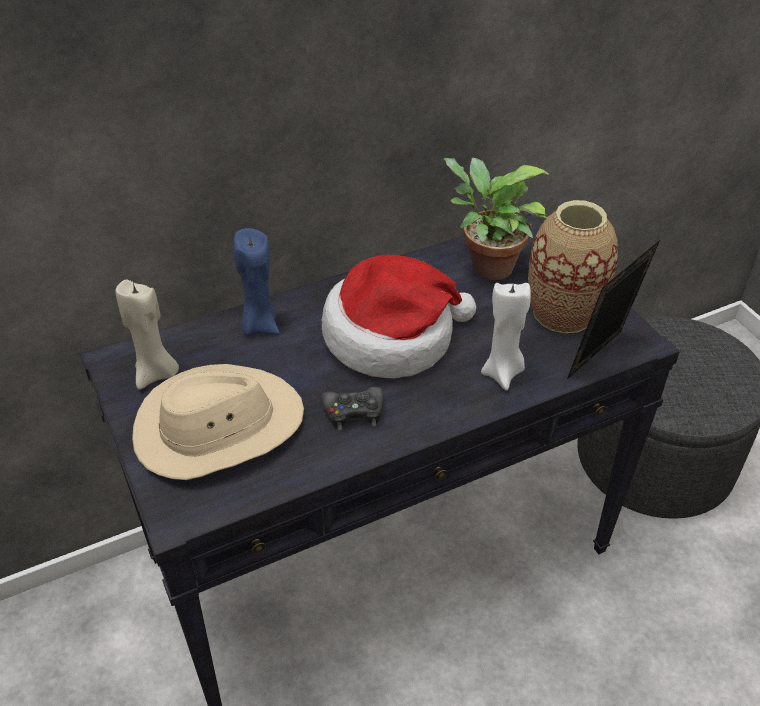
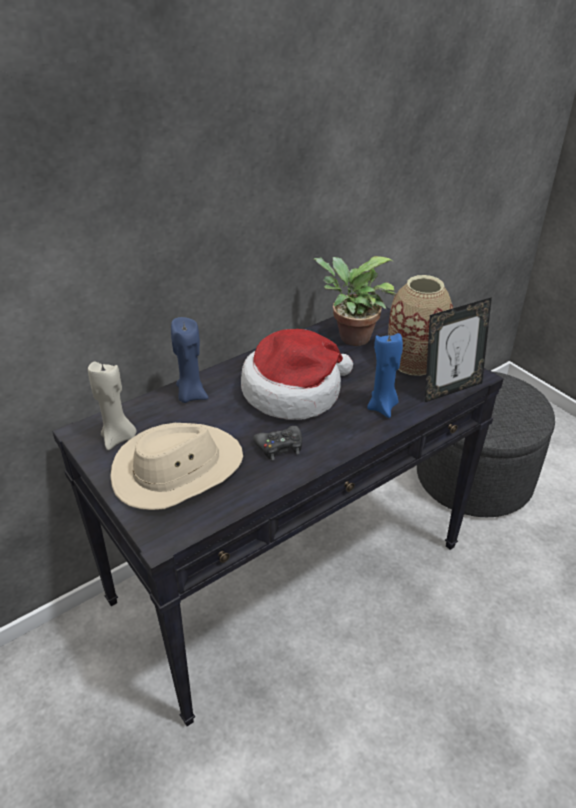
camera: 10 degrees left, 5 degrees down
(503, 373) = (383, 407): white candle -> blue candle
(601, 358) = (450, 389): picture frame -> picture frame turned 150 degrees counterclockwise

